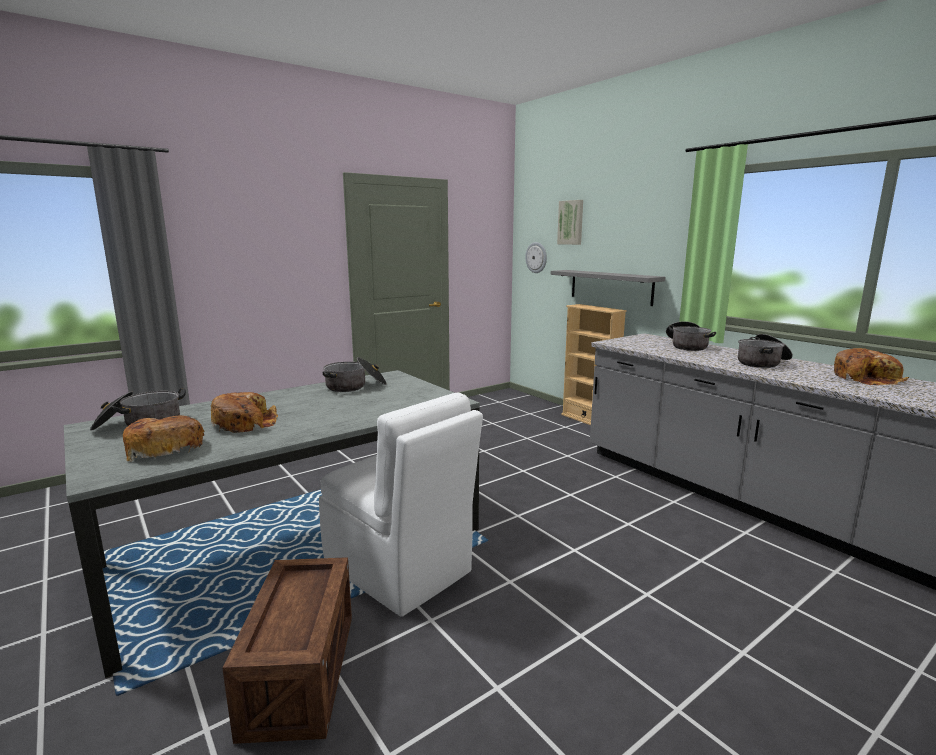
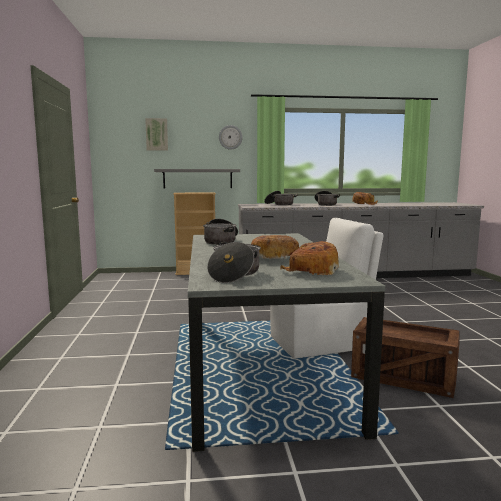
camera: 60 degrees left, 5 degrees down
(536, 257) = (122, 161): wall clock -> wall clock (230, 137)

